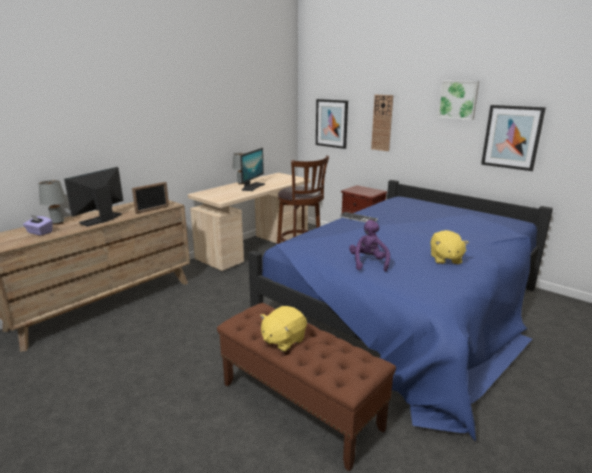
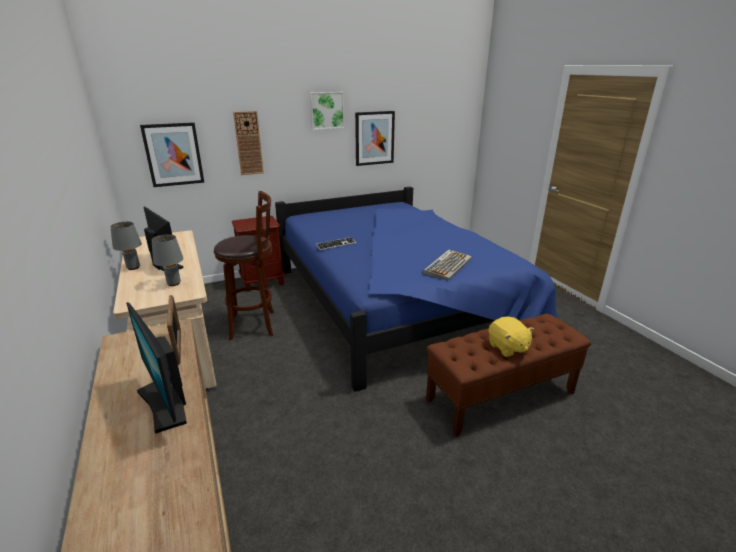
camera: 65 degrees left, 5 degrees up
(39, 232) = (150, 494): purple tissue box -> none
(57, 223) = (110, 467): grey table lamp -> grey table lamp (174, 283)
(368, 263) = (447, 265): purple plush toy -> keyboard
(445, 259) = (457, 241): yellow plush toy -> none

